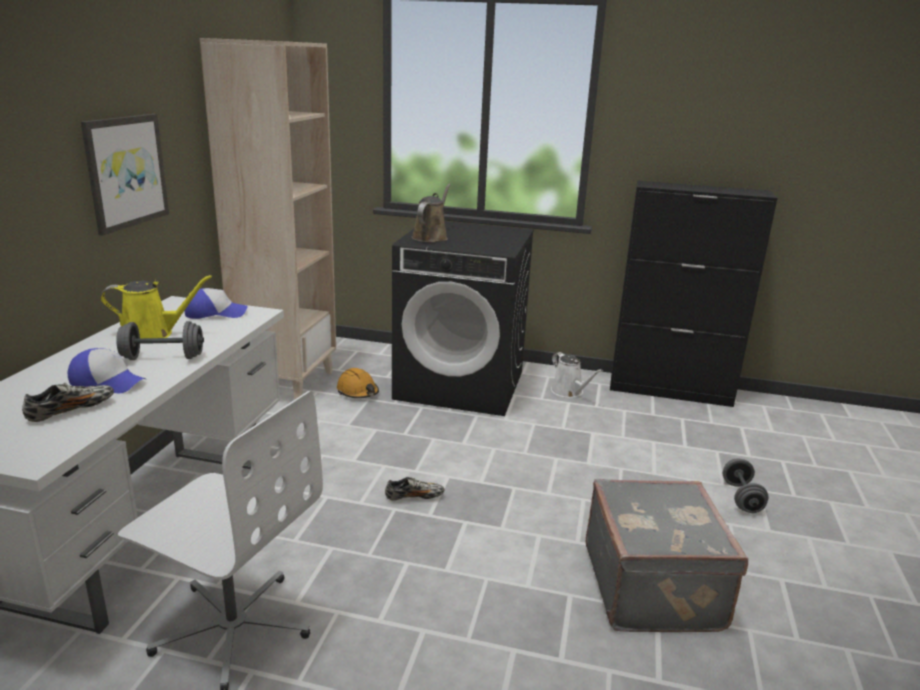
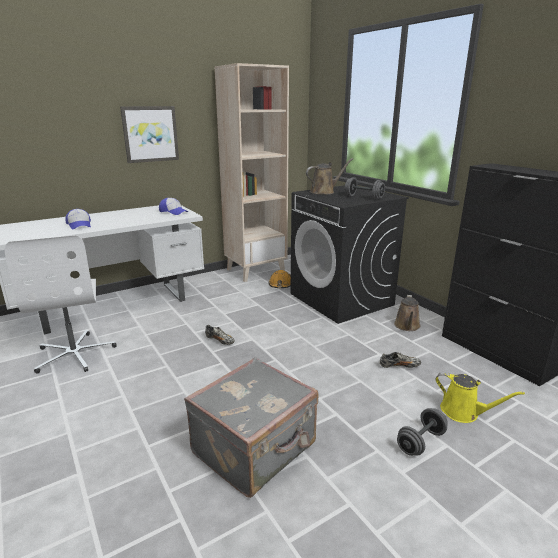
camera: 45 degrees right, 0 degrees up
(71, 411) = (48, 230): shoe -> shoe (399, 366)
(152, 334) = (133, 214): yellow watering can -> yellow watering can (463, 412)
(163, 358) = (114, 222): grey dumbbell -> grey dumbbell (363, 197)
(569, 392) = (407, 326): white watering can -> brown watering can

